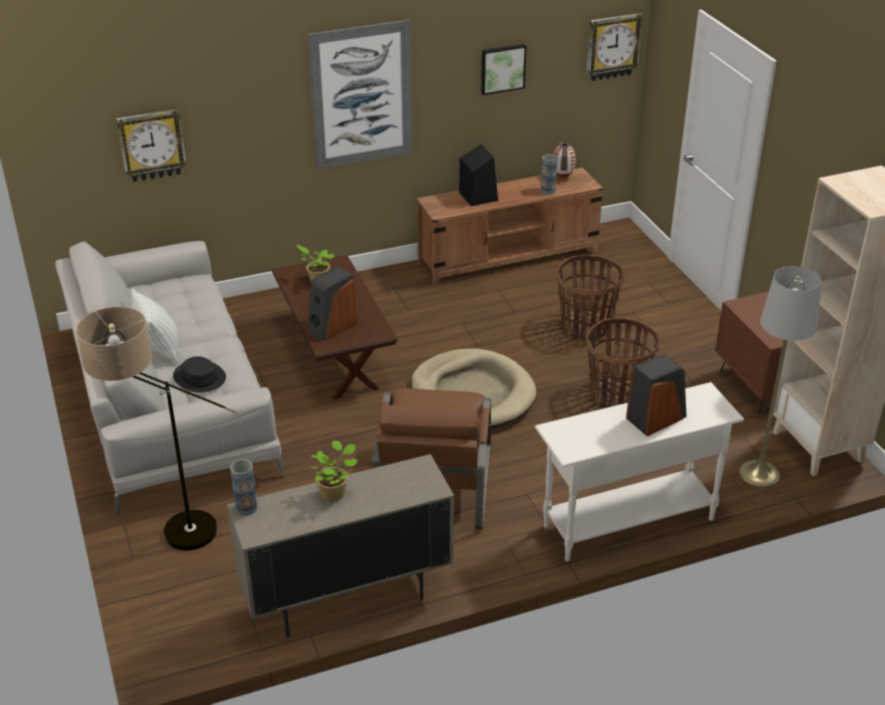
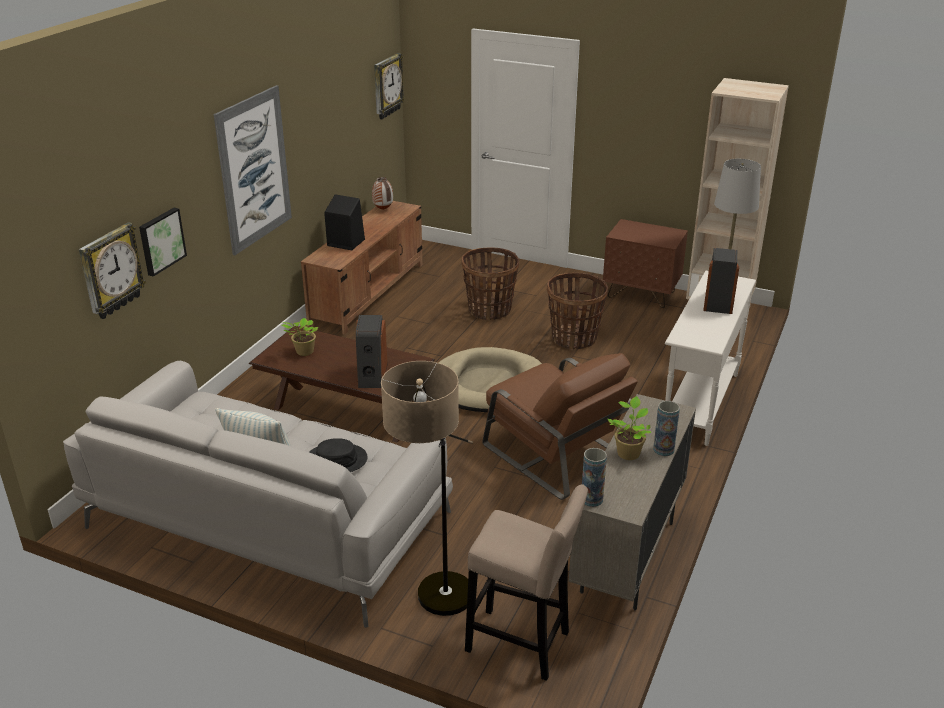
camera: 45 degrees left, 5 degrees down
(181, 600) = (522, 644): none -> beige stool
(502, 68) = (333, 120): picture -> picture (161, 241)
(548, 191) = (388, 221): vase -> vase (663, 450)

